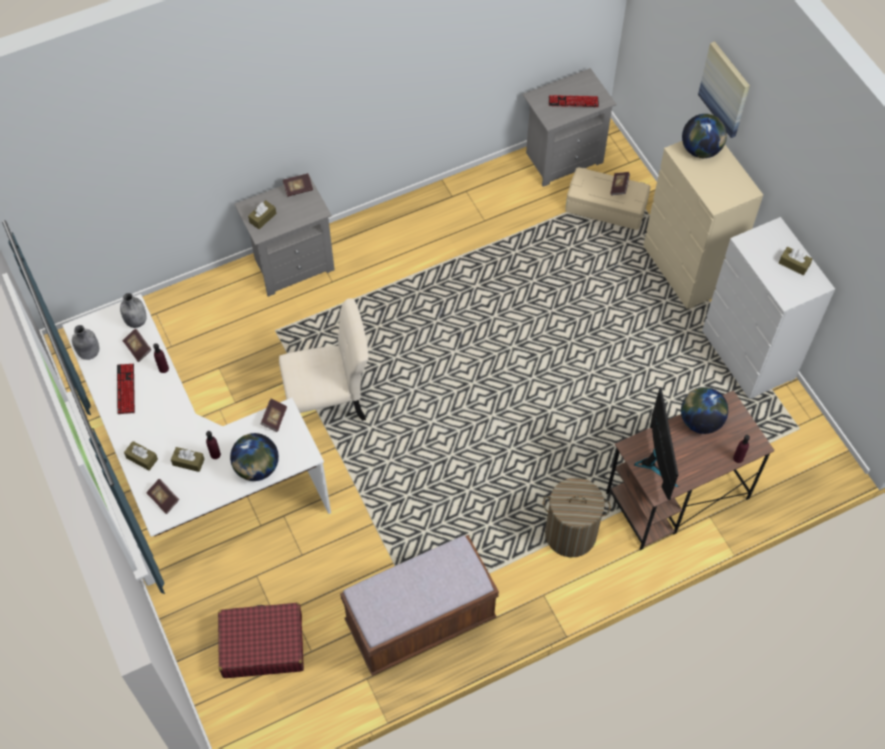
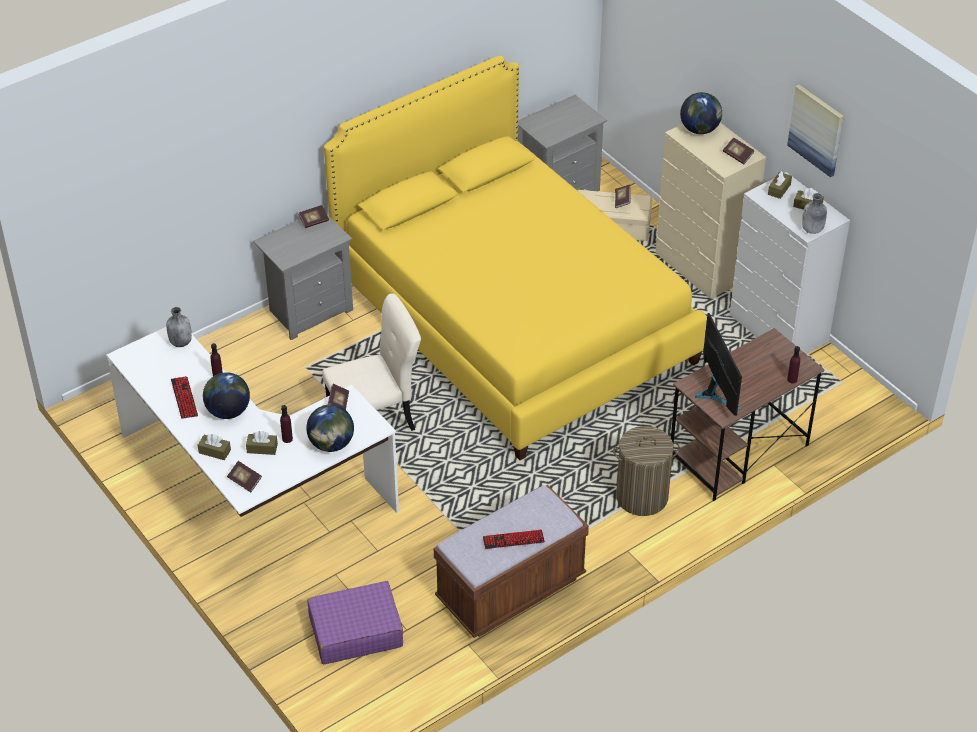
camera: 10 degrees left, 15 degrees down
(89, 353) = (139, 374): grey bottle -> grey bottle (812, 230)
(138, 348) = (188, 364): book -> book (737, 155)
(262, 218) = (284, 248): brown tissue box -> brown tissue box (779, 189)
(262, 645) = (355, 631): red suitcase -> purple suitcase
(487, 304) = (514, 320): none -> yellow bed
(573, 102) = (565, 122): keyboard -> keyboard (513, 540)
(700, 421) = (749, 355): globe -> globe (228, 411)
(725, 89) = (713, 67): picture -> picture (816, 130)

